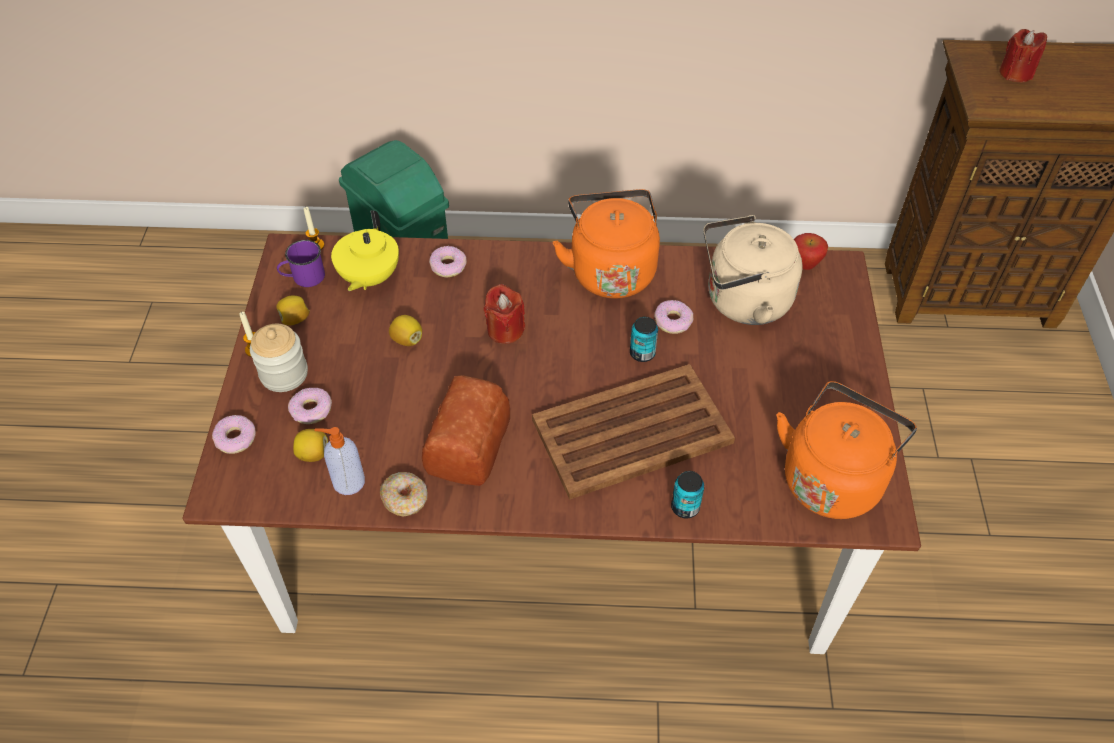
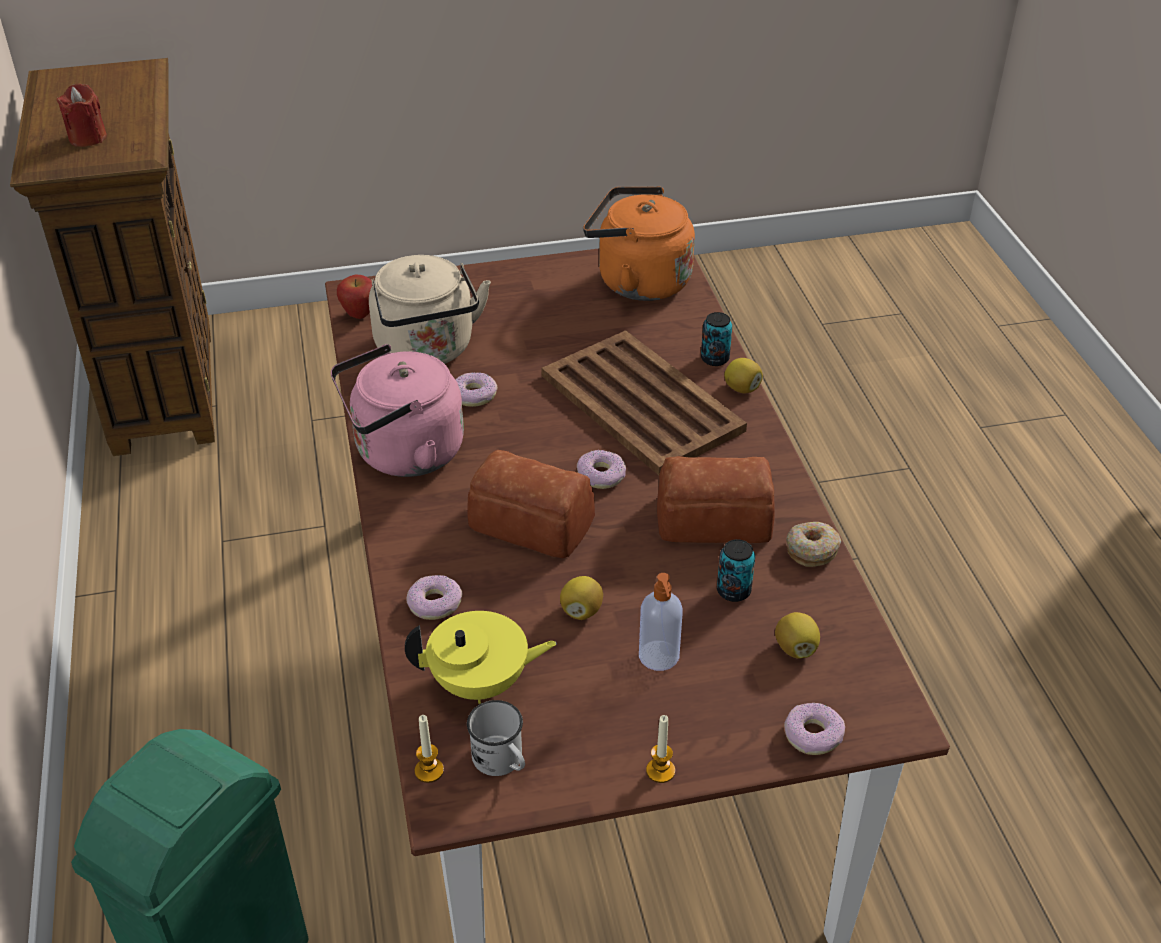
camera: 105 degrees left, 10 degrees down
(284, 374) = (689, 721): jar -> none
(295, 319) = (588, 743): lemon -> lemon (742, 388)
(303, 277) = (502, 762): purple mug -> white mug
(311, 410) = (733, 671): donut -> donut (601, 475)
(347, 481) = (816, 605): soap dispenser -> soap dispenser (659, 657)
(505, 330) = (533, 524): red candle -> bread
(610, 270) = (403, 454): orange kettle -> pink kettle
(642, 353) = (530, 411): can -> can (733, 591)

